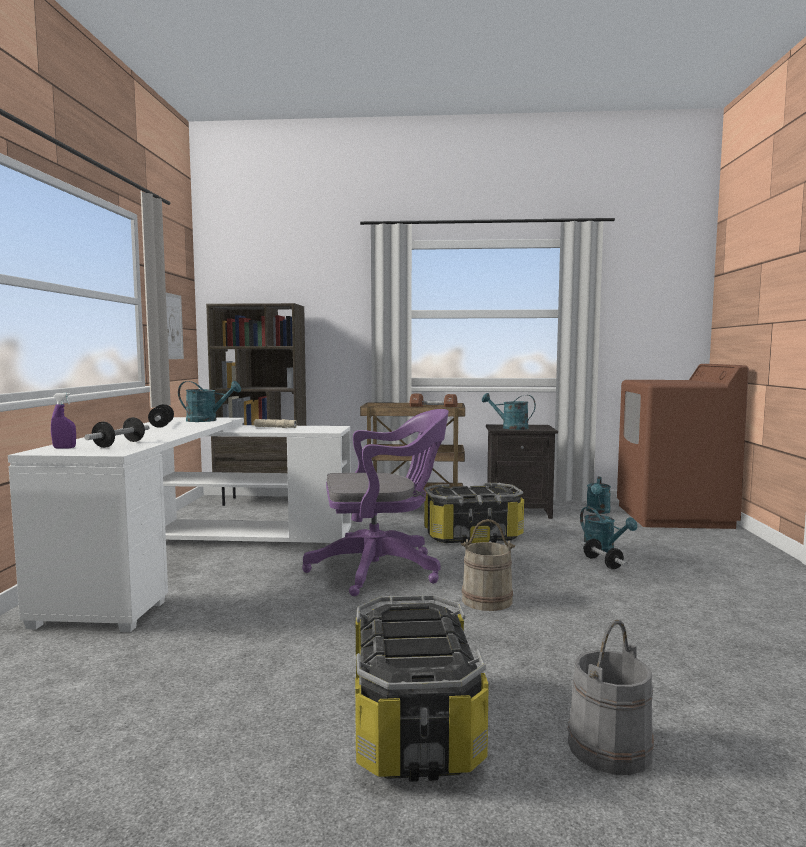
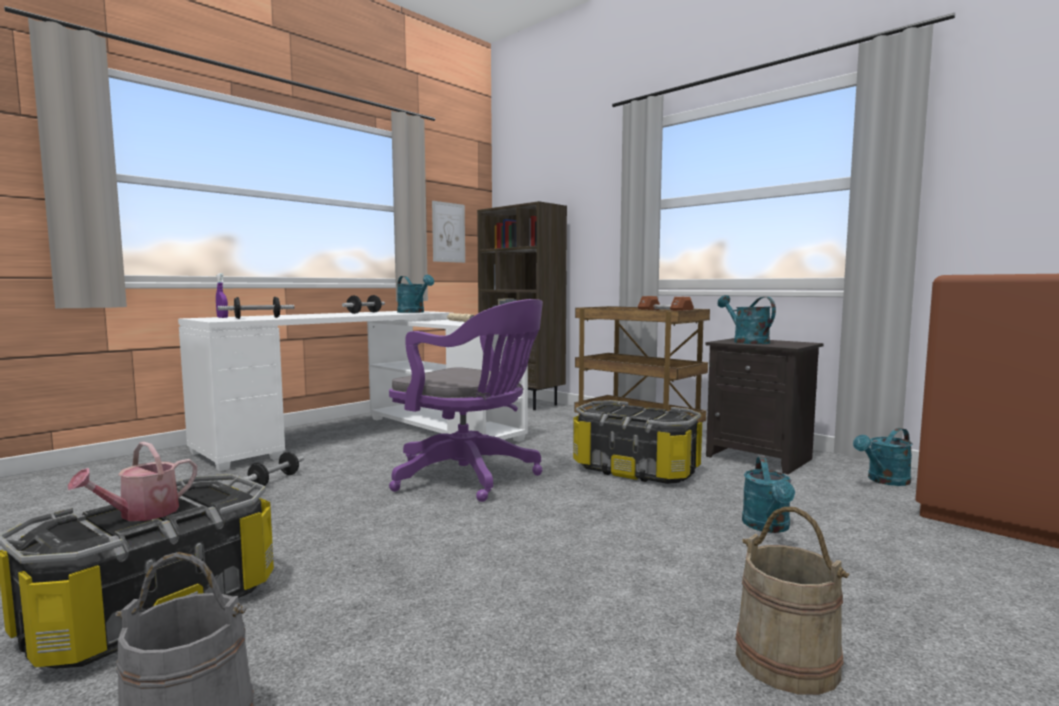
camera: 40 degrees right, 0 degrees up
(417, 638) = (142, 514): none -> watering can
(486, 600) = (486, 533): beige bucket -> beige bucket (786, 661)
(602, 563) = (727, 541): dumbbell -> dumbbell (274, 480)

